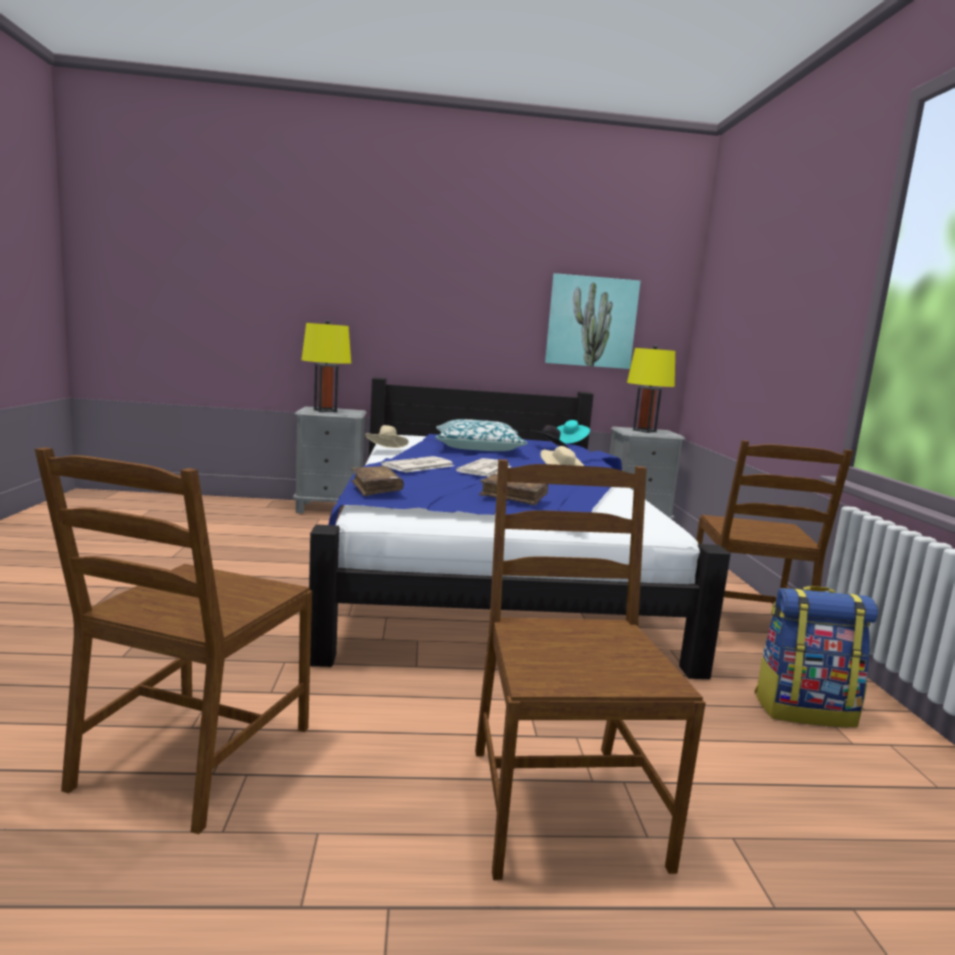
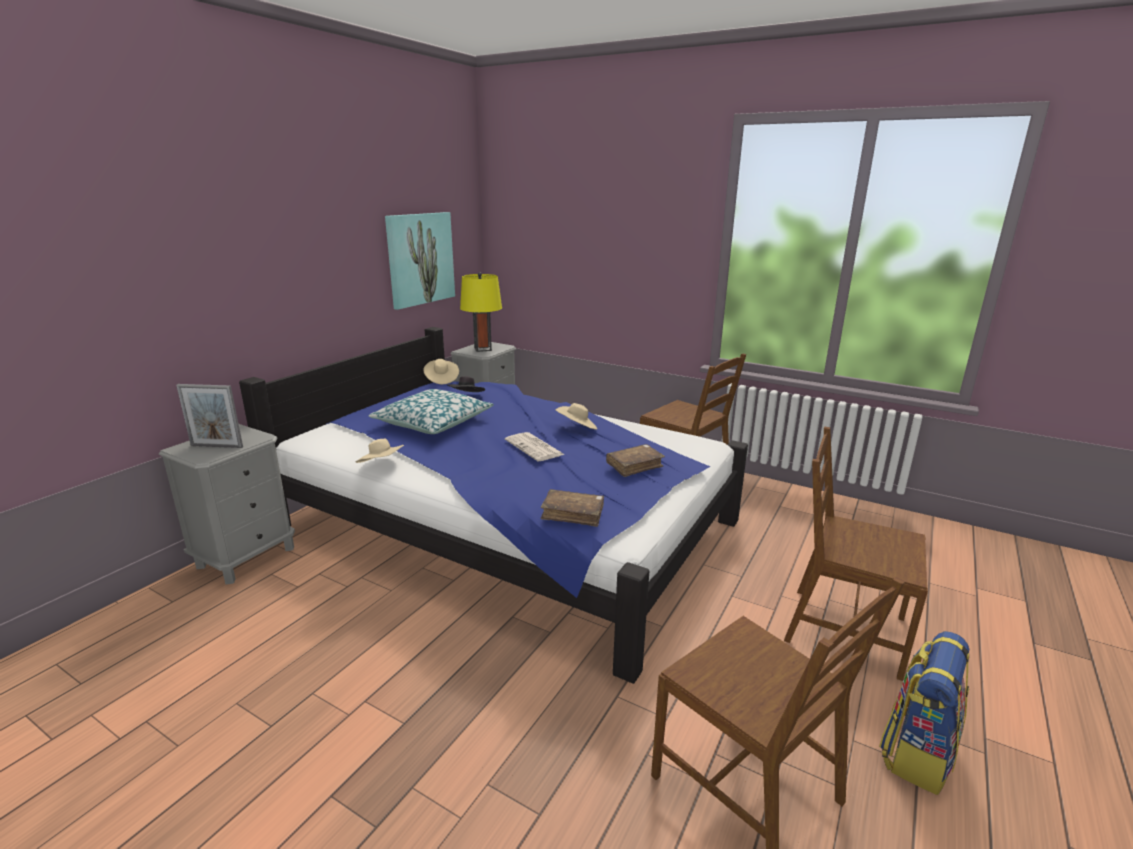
camera: 55 degrees left, 10 degrees up
(325, 410) = (216, 446): yellow table lamp -> picture frame
(418, 466) = (500, 471): newspaper -> none
(570, 441) = (441, 379): turquoise hat -> beige hat
(804, 709) = (780, 510): backpack -> backpack (916, 752)

